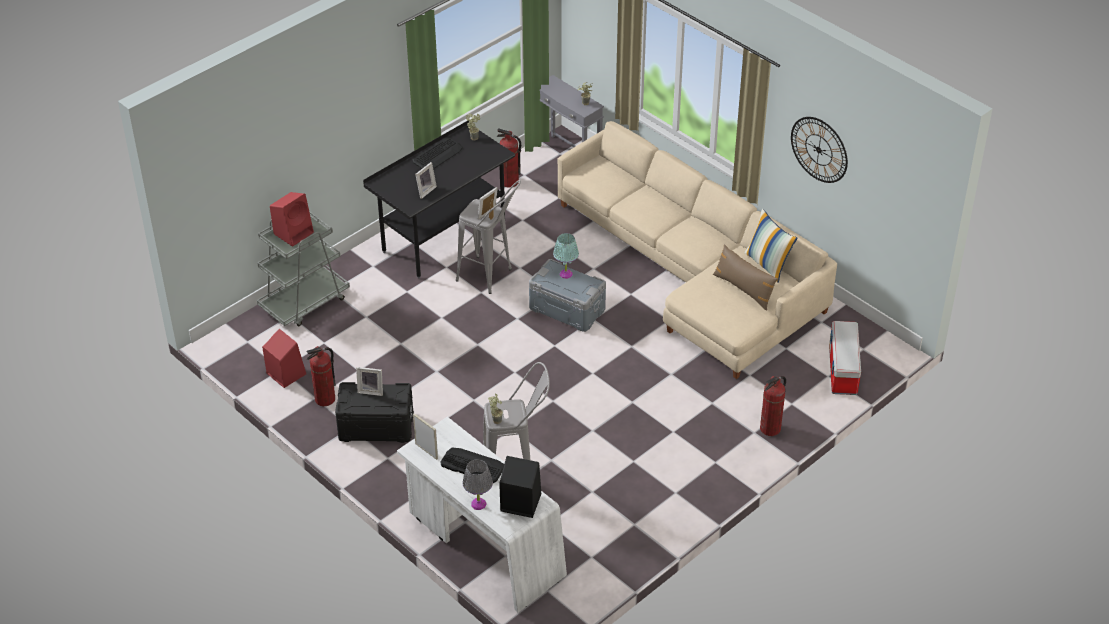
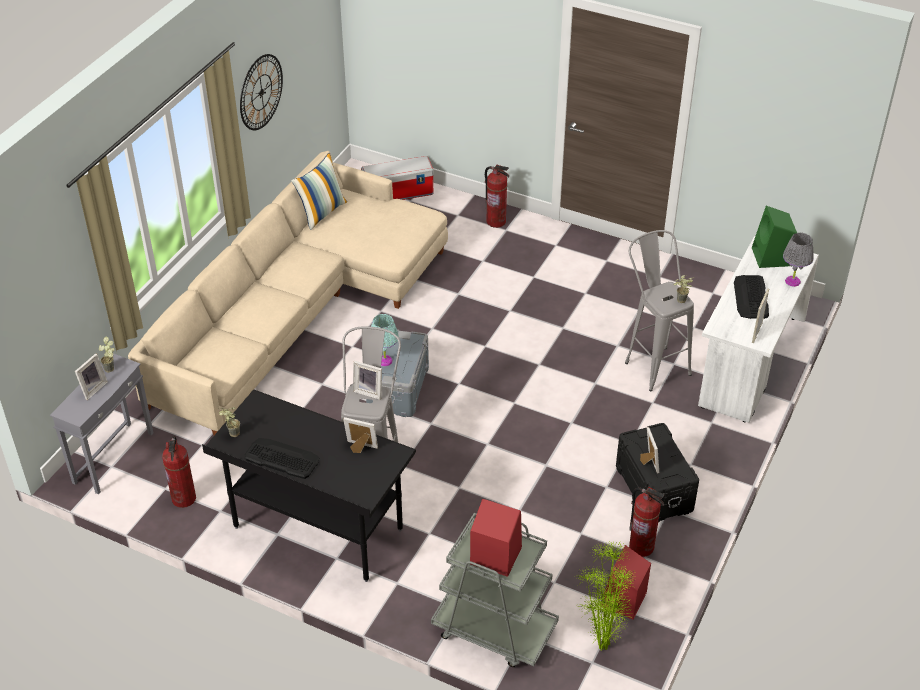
camera: 110 degrees left, 0 degrees up
(256, 349) = (601, 647): none -> potted plant
(519, 502) = (771, 257): black speaker -> green speaker
(569, 94) = (92, 388): none -> picture frame
(743, 289) = (368, 219): brown pillow -> none

